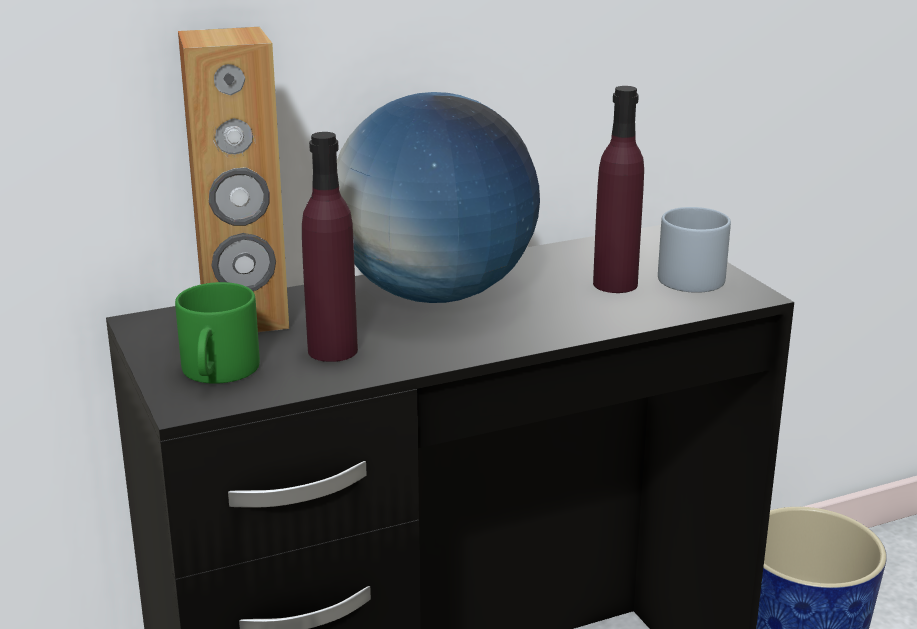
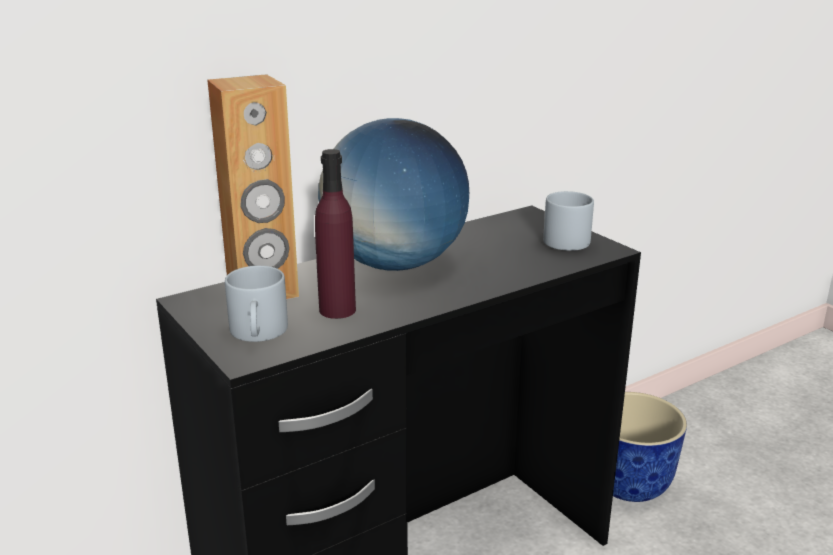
camera: 10 degrees left, 0 degrees up
(219, 373) = (259, 333): green mug -> grey mug
(615, 284) = (516, 248): purple bottle -> none

